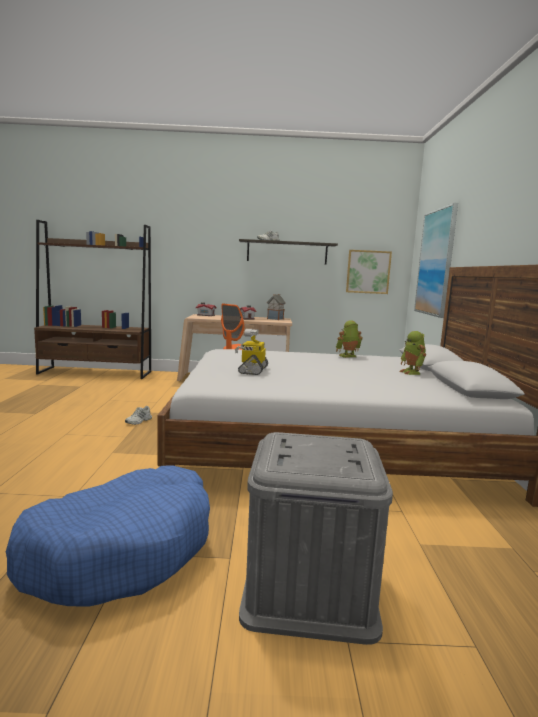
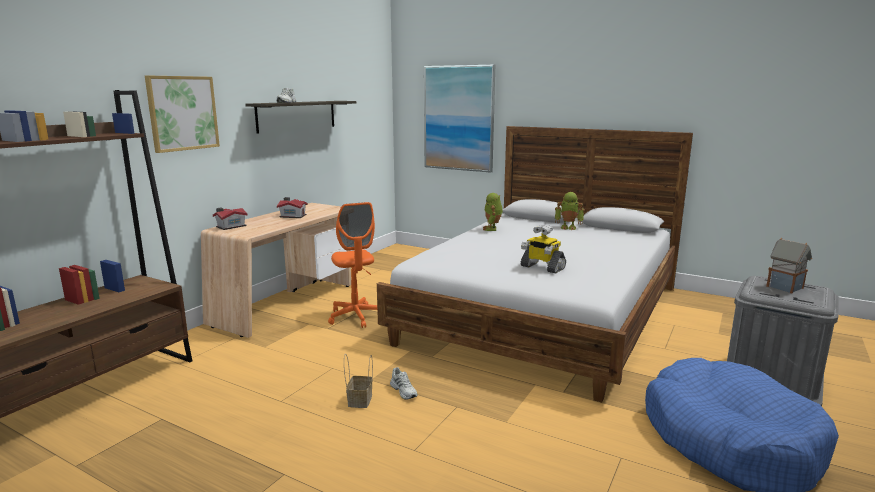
camera: 60 degrees left, 5 degrees up
(120, 414) = (359, 400): none -> basket
(275, 319) = (313, 208): toy house -> toy house (785, 287)
(368, 272) = (366, 130): picture -> picture (182, 113)

